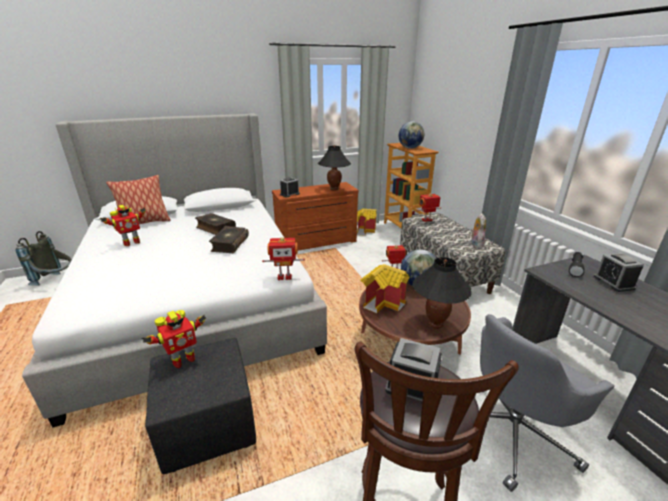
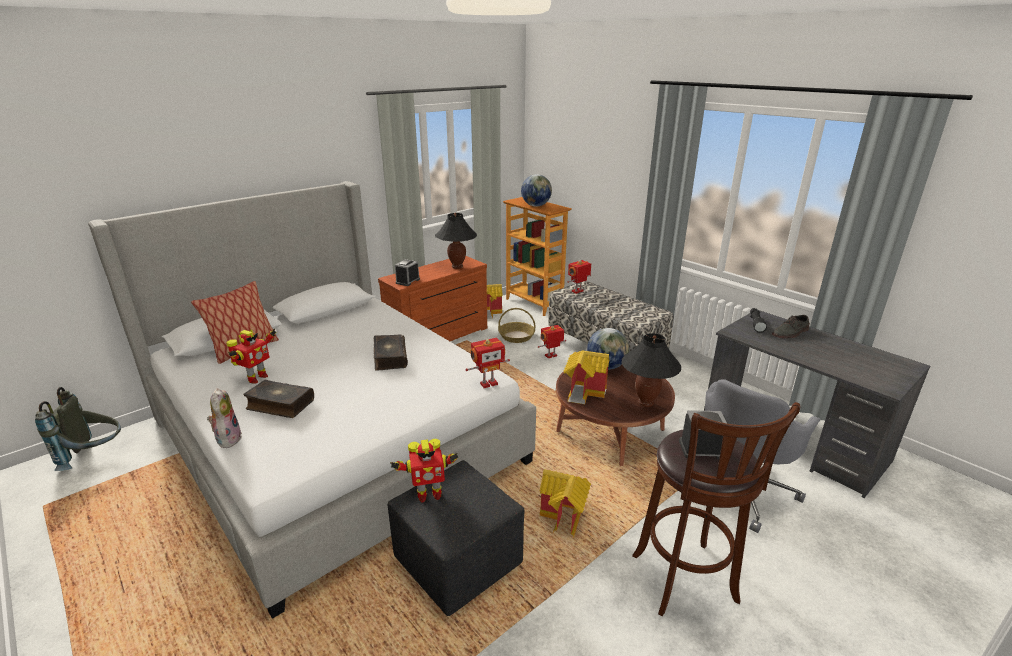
camera: 20 degrees left, 0 degrees up
(182, 360) = (428, 494): toy robot -> toy robot turned 45 degrees clockwise
(215, 228) = (351, 341): book -> book (280, 405)
(321, 414) = (564, 519): none -> toy house
(375, 251) = (517, 336): none -> basket
(475, 244) = (643, 312): plush toy -> plush toy (228, 438)
(613, 283) = (790, 332): alarm clock -> grey shoe

